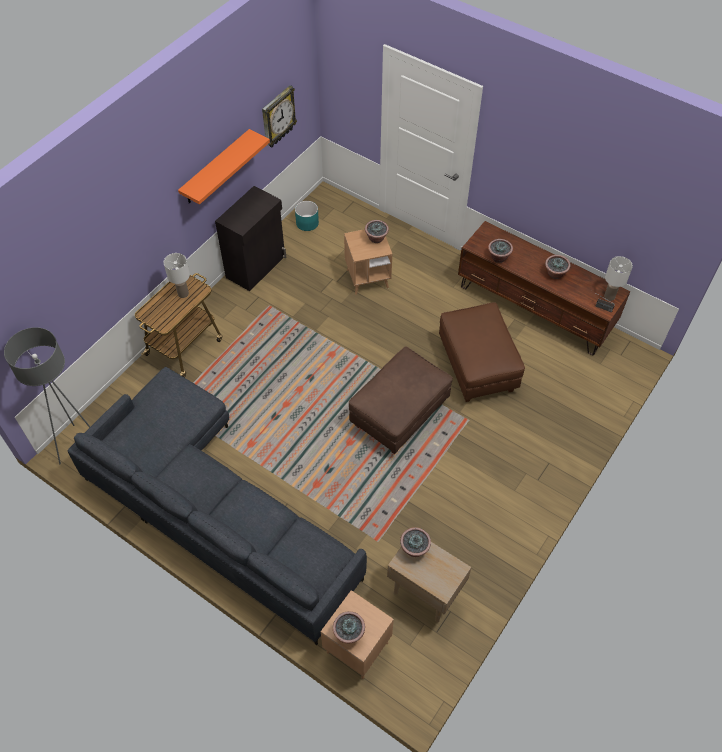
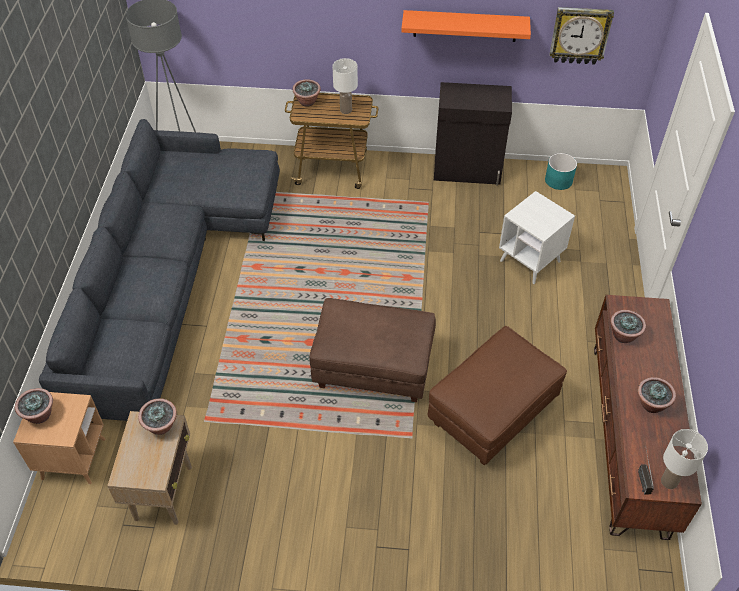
camera: 60 degrees right, 5 degrees down
(367, 279) = (530, 261): brown side table -> white side table
(376, 238) = (552, 219): potted plant -> potted plant (307, 102)

